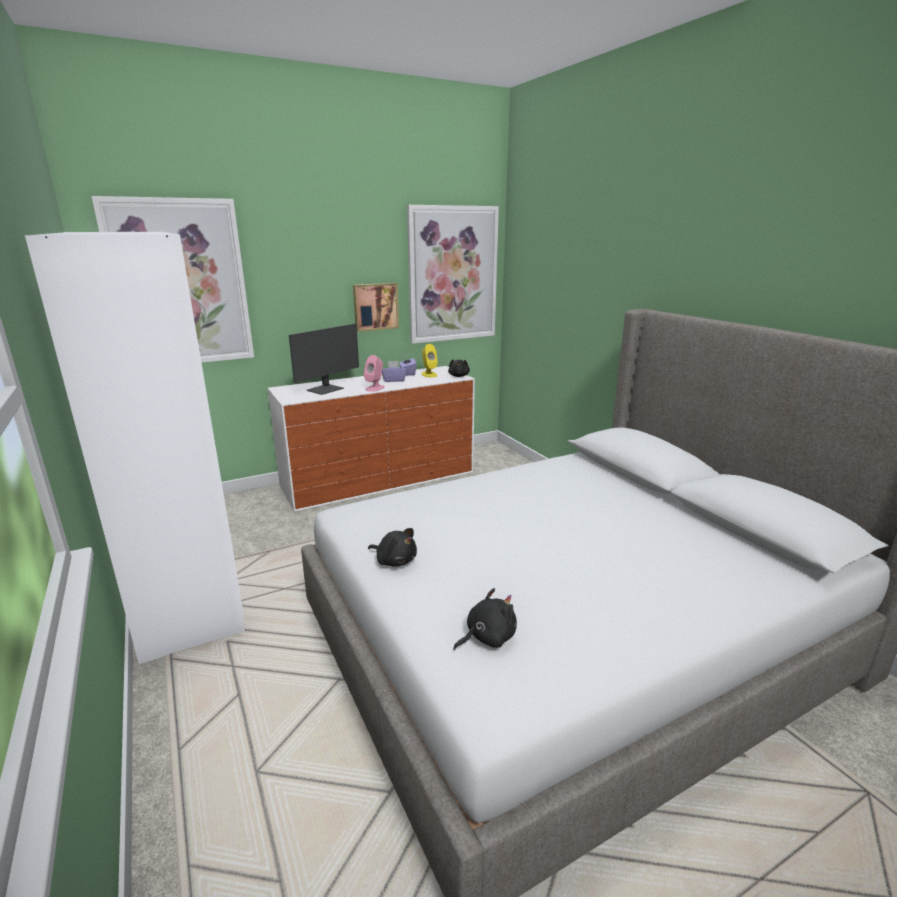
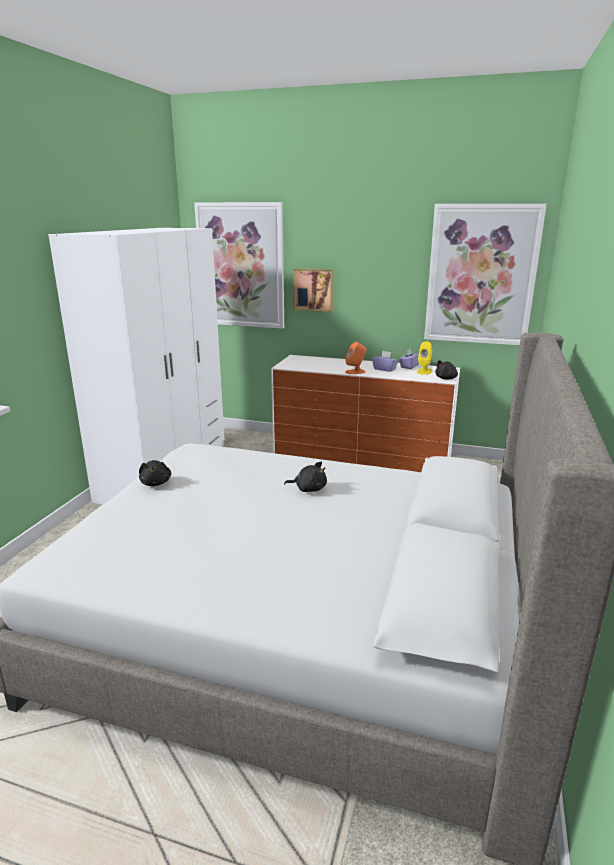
camera: 45 degrees right, 0 degrees up
(326, 389) = (320, 364): monitor -> none
(375, 306) = (392, 299): picture -> picture (313, 289)
(375, 388) = (355, 372): pink speaker -> orange speaker
(487, 637) = (108, 540): black plush toy -> black plush toy (309, 489)

